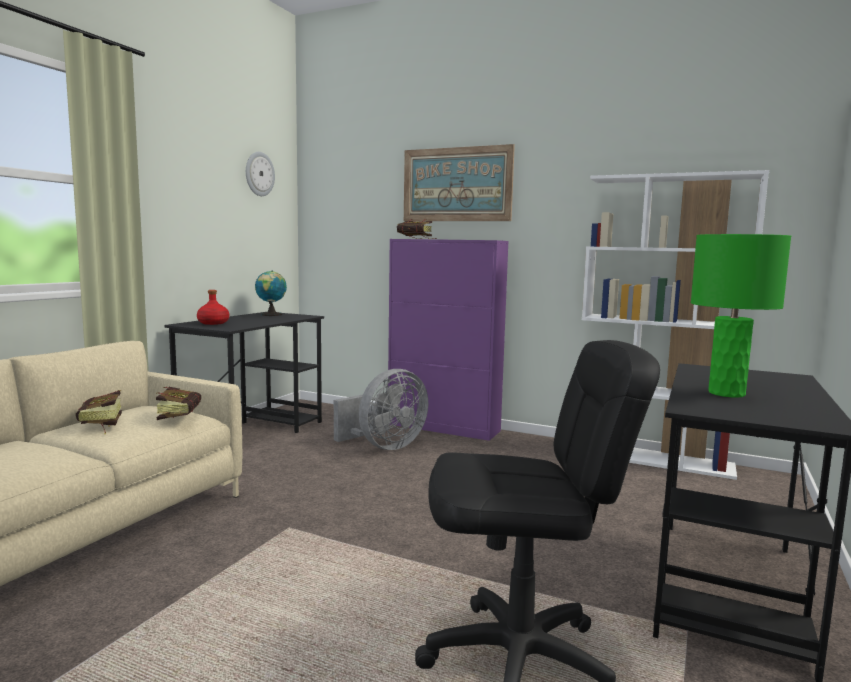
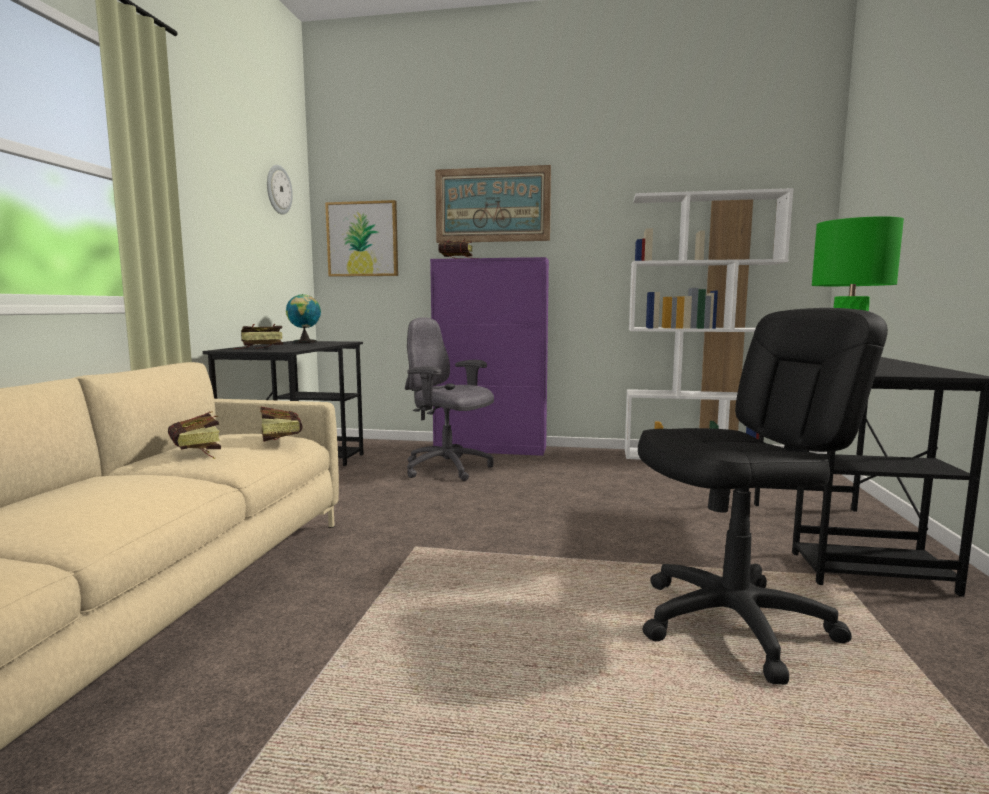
camera: 15 degrees left, 0 degrees up
(213, 323) = (257, 348): red bottle -> book
(339, 216) = (362, 239): none -> picture
(385, 446) = (448, 469): grey fan -> grey office chair

